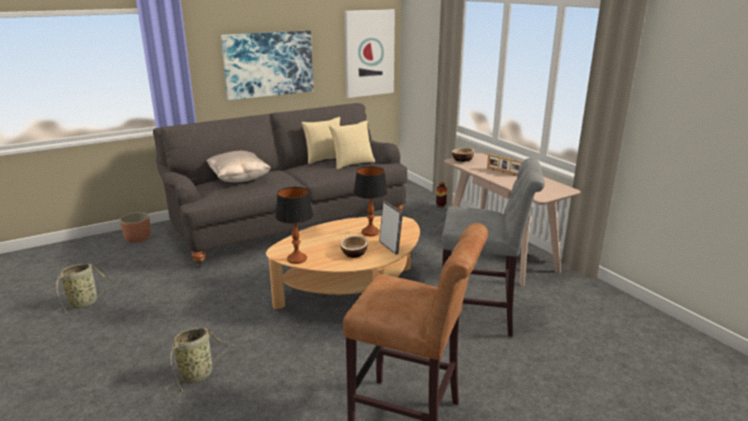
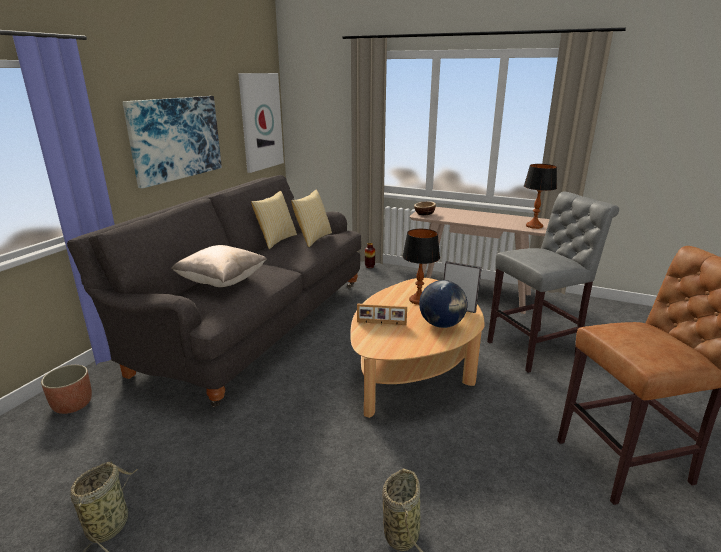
camera: 35 degrees left, 0 degrees up
(297, 259) = (402, 348): table lamp -> table lamp (534, 226)
(354, 253) = (441, 324): bowl -> globe
(503, 172) = (474, 217): picture frame -> picture frame (381, 323)

